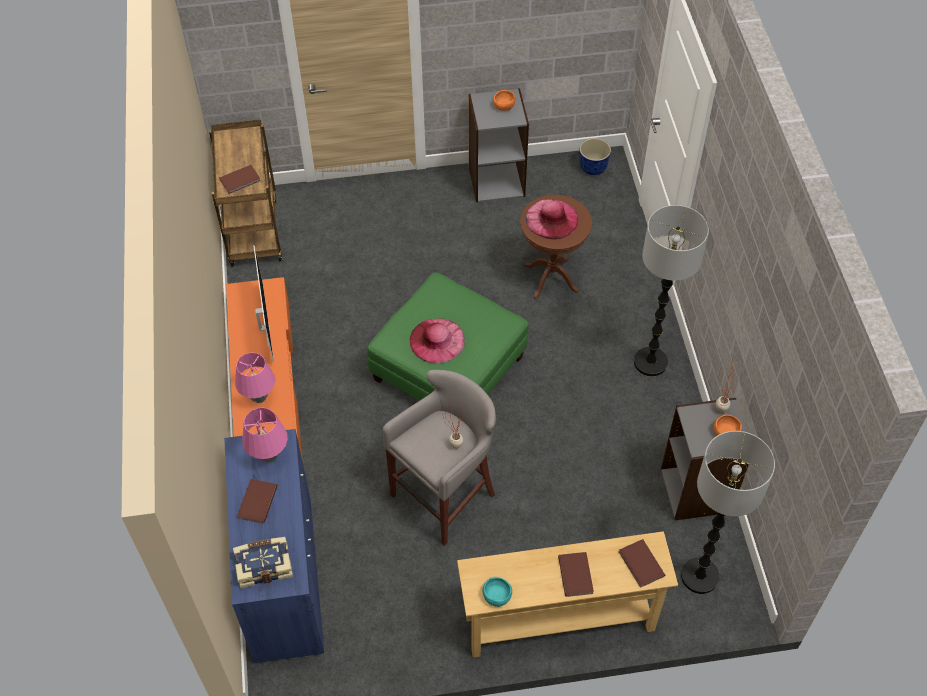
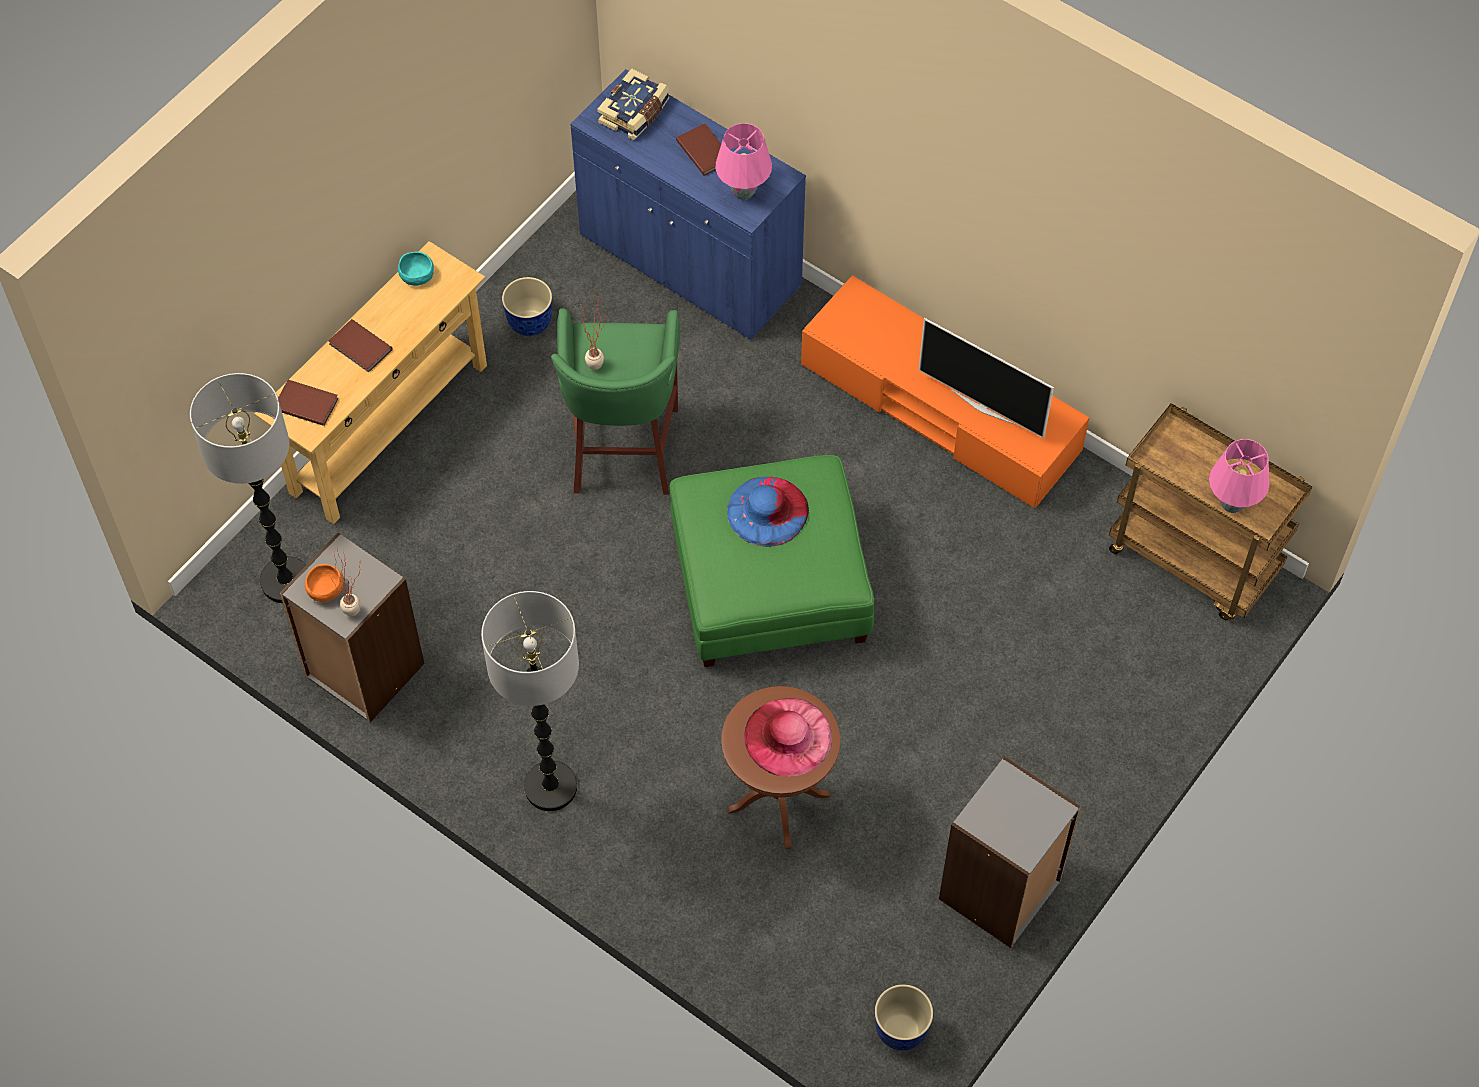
camera: 135 degrees right, 5 degrees up
(241, 180) = (1184, 459): brown book -> none
(259, 397) = (892, 336): pink table lamp -> pink table lamp (1232, 504)
(413, 620) = (530, 322): none -> planter
(437, 340) = (767, 511): pink hat -> blue hat
(446, 495) = (623, 453): grey stool -> green stool
(503, 106) = (1014, 825): orange bowl -> none

